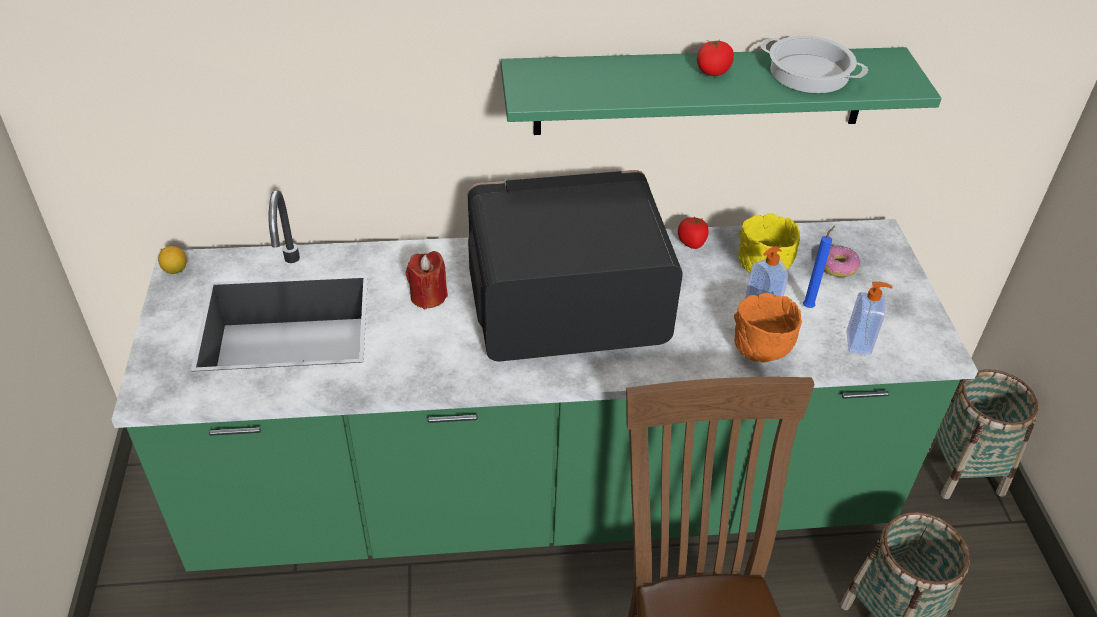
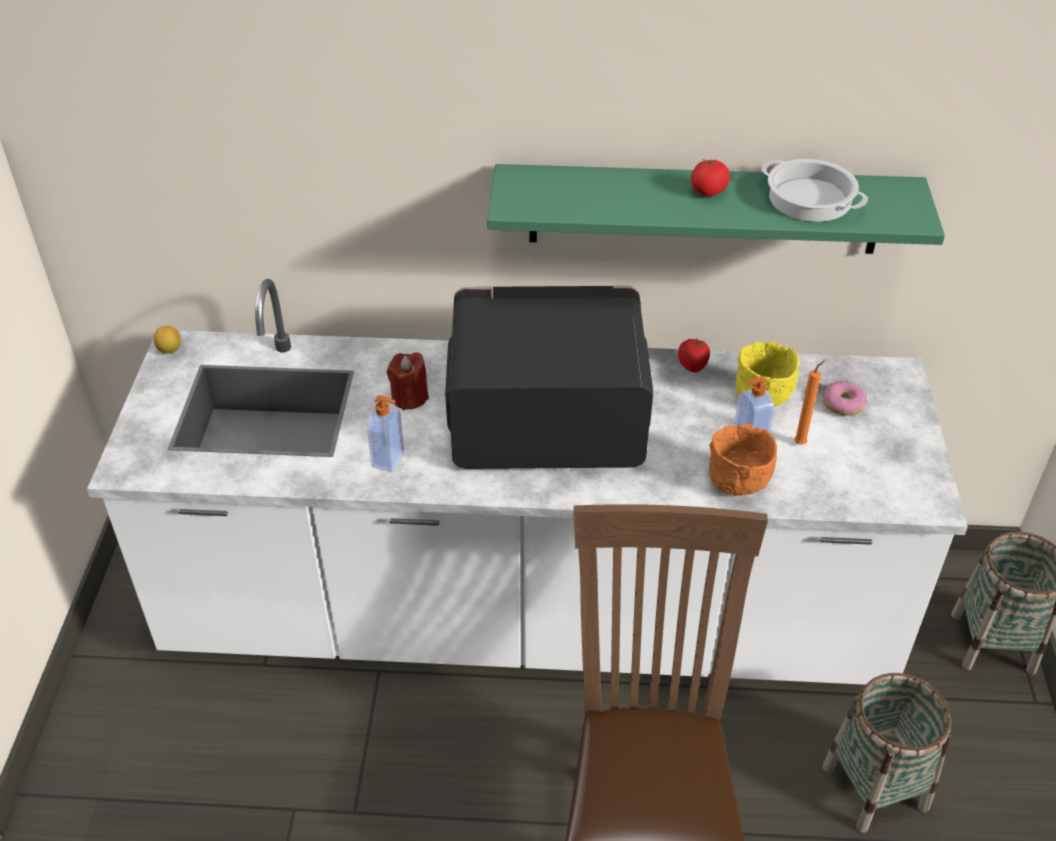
camera: 10 degrees right, 0 degrees up
(542, 493) = (528, 614): green counter -> white counter
(809, 306) = (801, 443): blue candle -> orange candle
(859, 343) = (845, 486): soap dispenser -> soap dispenser (389, 459)

